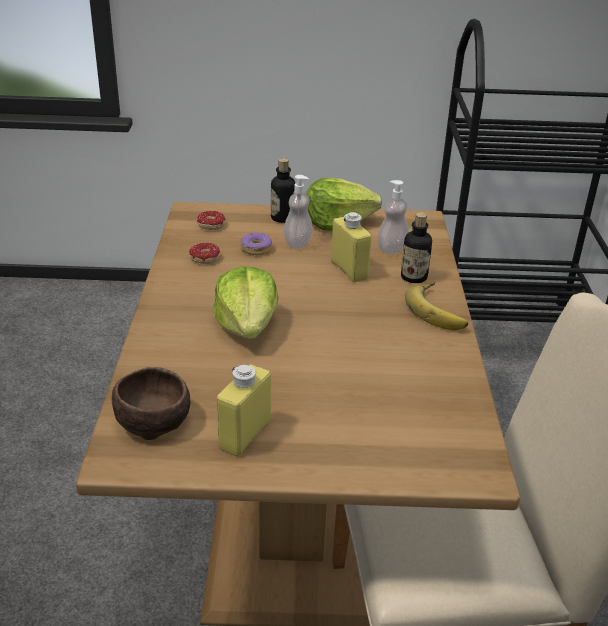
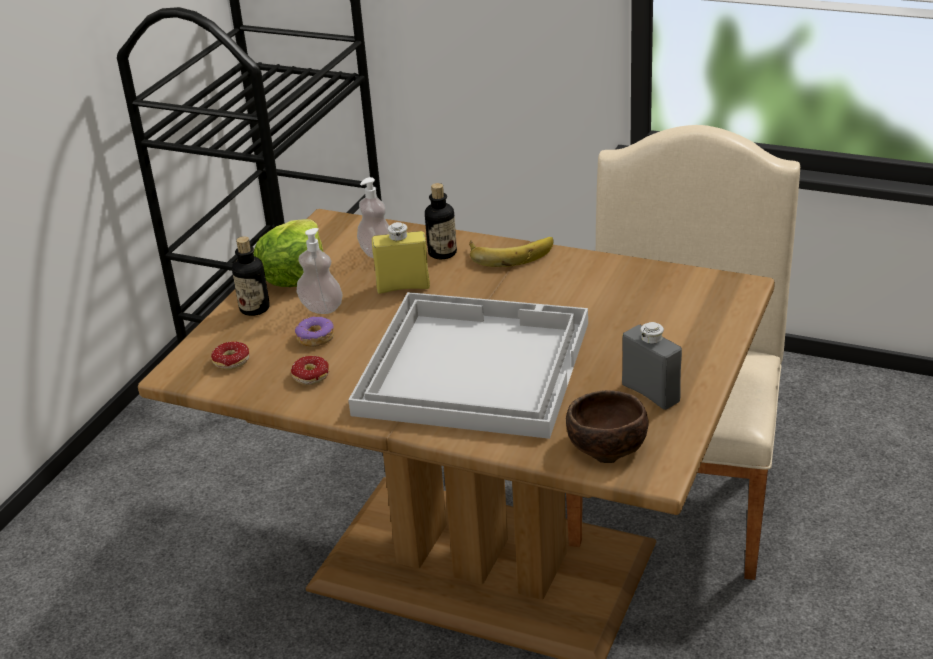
camera: 65 degrees left, 0 degrees up
(245, 435) = (650, 393): yellow bottle -> grey bottle
(247, 326) = (472, 366): lettuce -> white tray

